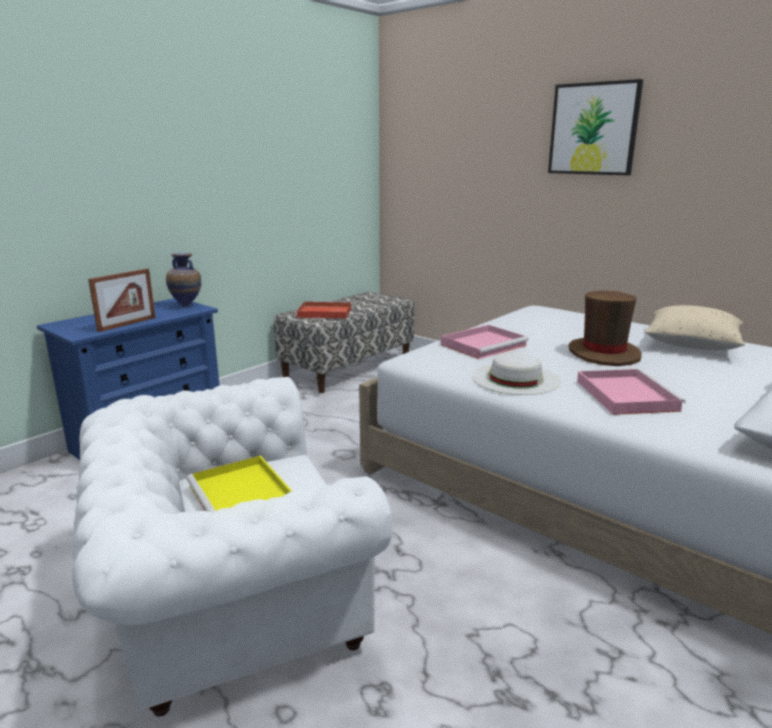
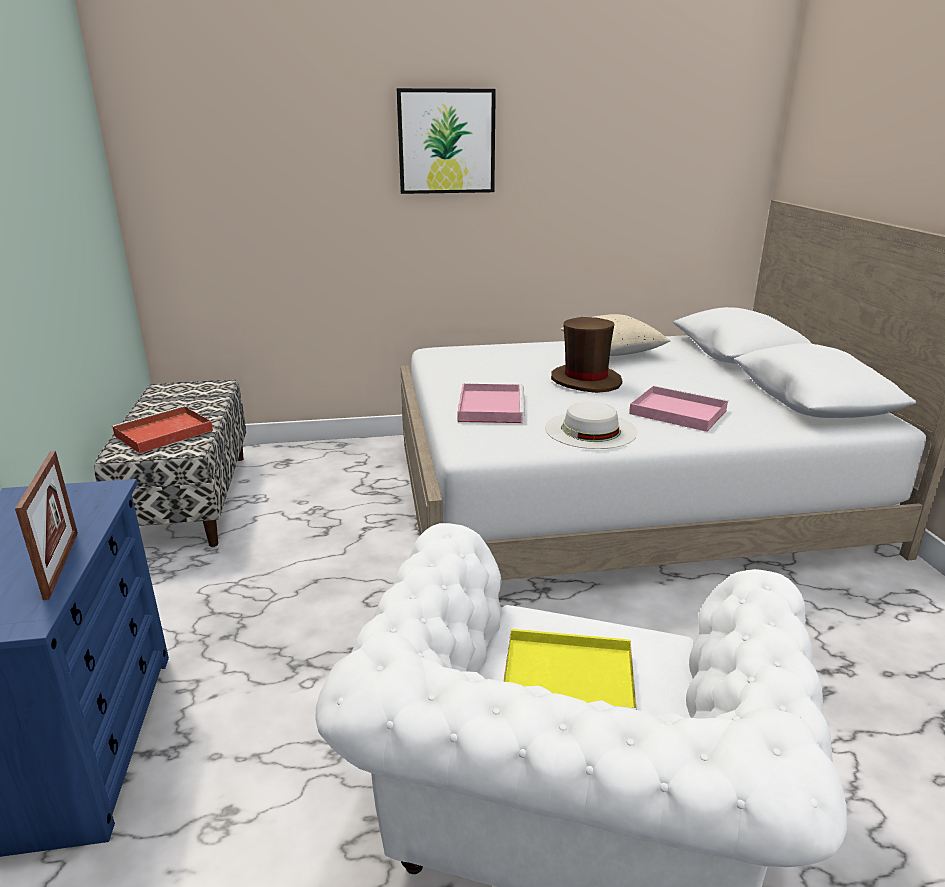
camera: 50 degrees left, 5 degrees up
(187, 306) = (71, 494): vase -> none

